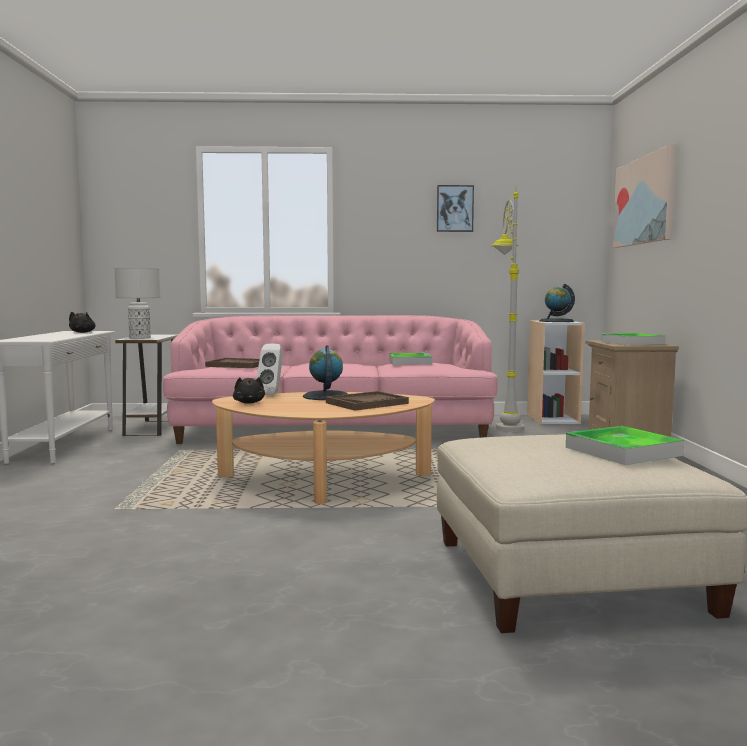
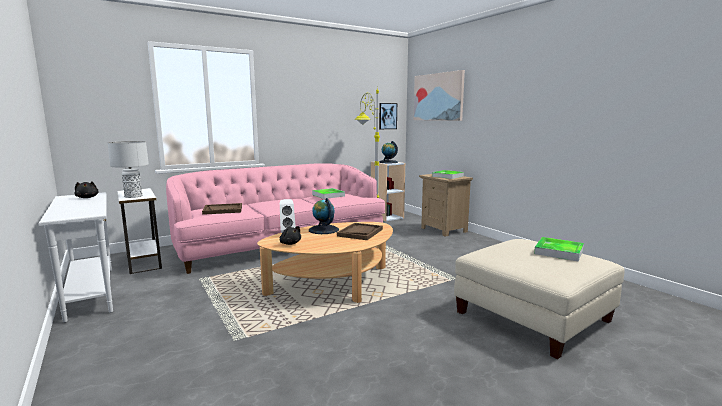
camera: 30 degrees left, 5 degrees up
(454, 208) = (329, 95): picture -> picture (387, 116)

